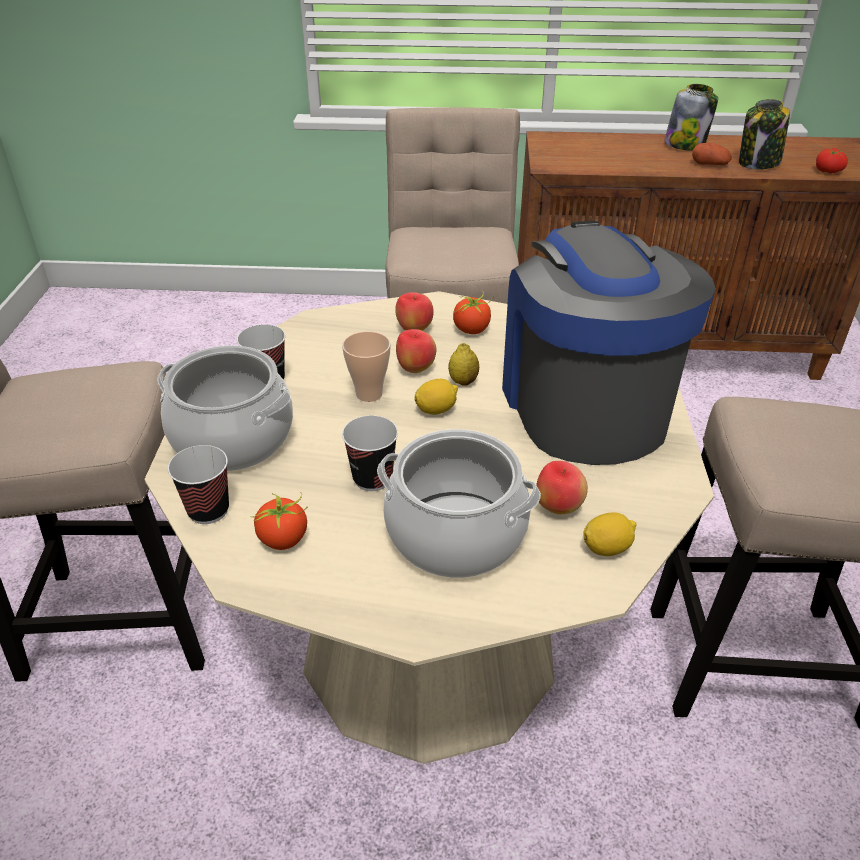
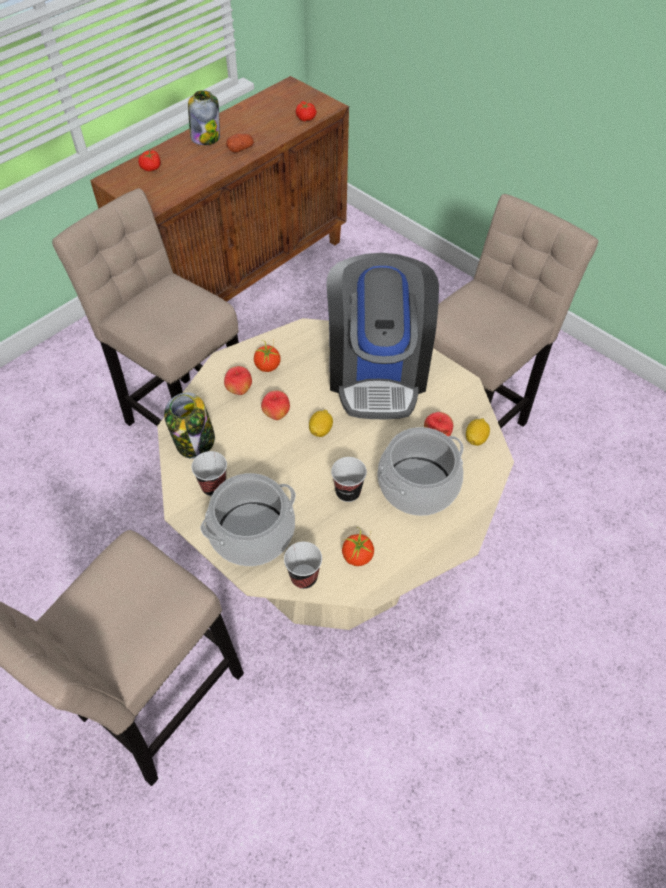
camera: 50 degrees left, 15 degrees up
(369, 394) = (277, 449): cup -> none
(463, 381) = (309, 403): lemon -> none
(583, 404) = (377, 371): coffee machine -> coffee machine turned 120 degrees counterclockwise
(595, 143) = (151, 168): none -> tomato
(758, 163) = (264, 132): jar -> jar (195, 441)

